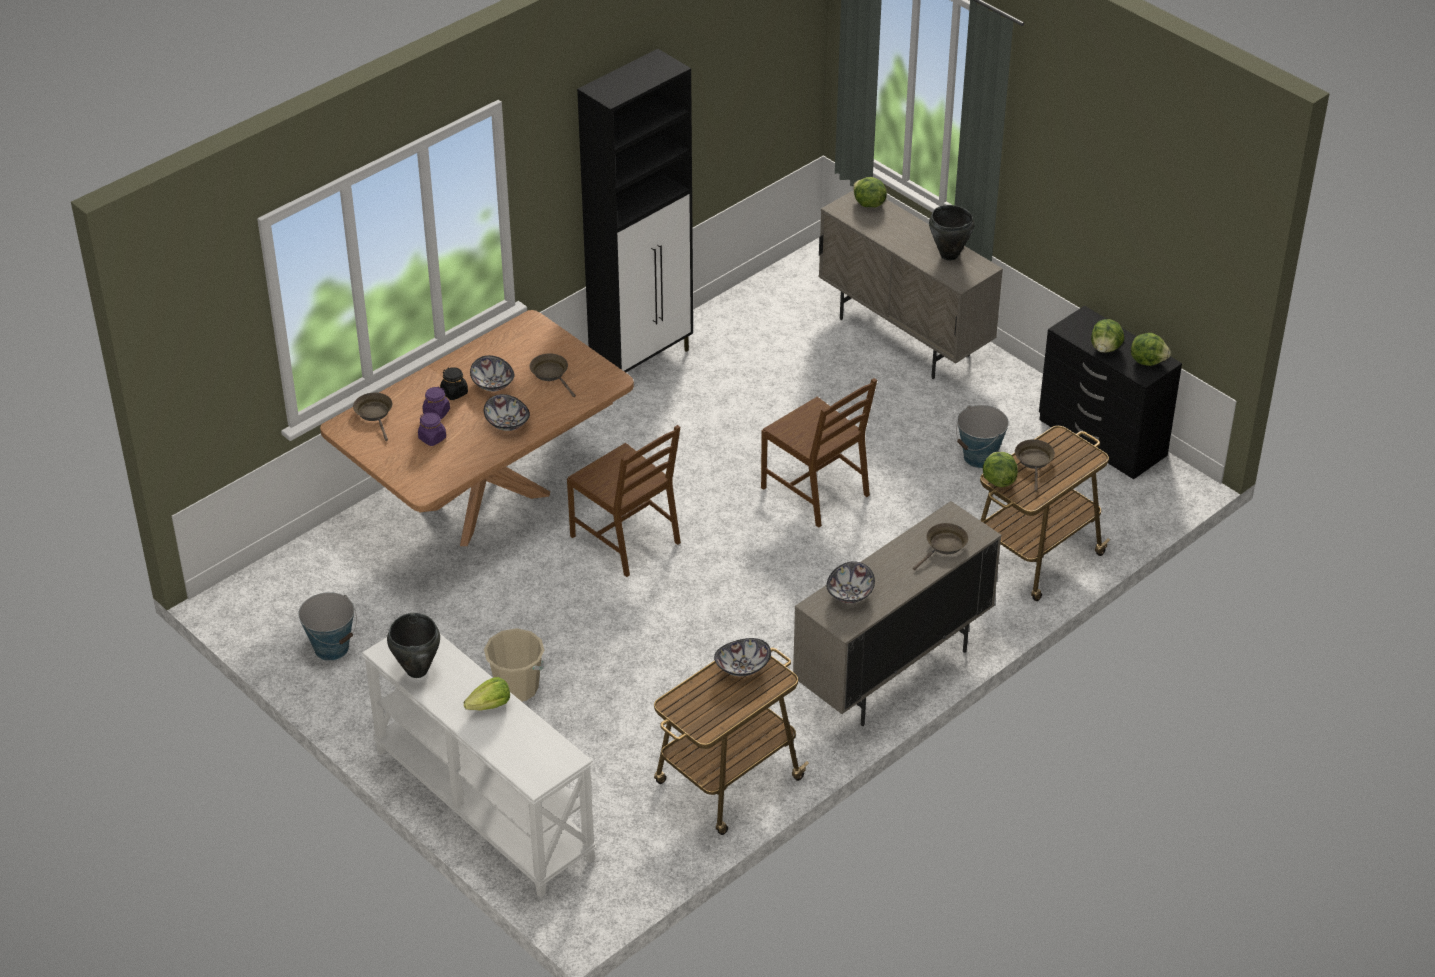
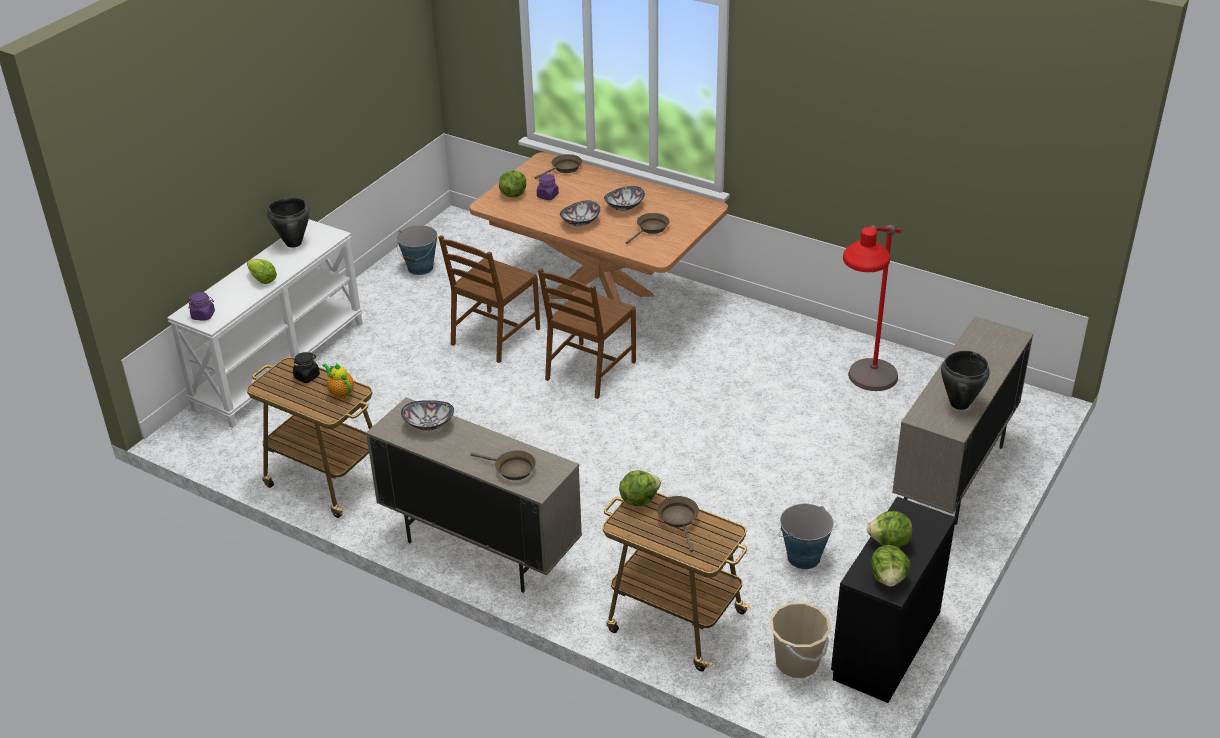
camera: 75 degrees right, 5 degrees down
(436, 412) = (578, 191): purple jar -> purple jar (203, 315)
(454, 392) = (605, 193): black jar -> black jar (307, 376)
(517, 687) = (403, 354): beige bucket -> beige bucket (797, 662)
(642, 361) = (816, 333): black cabinet -> none
(742, 667) = (340, 392): bowl -> teapot
(762, 358) = (863, 396): none -> red floor lamp
(817, 491) = (699, 461): brown chair -> brown chair (494, 336)
(868, 204) = (1004, 341): lettuce -> lettuce (513, 194)
(1034, 461) = (679, 519): brown frying pan -> brown frying pan turned 90 degrees counterclockwise

